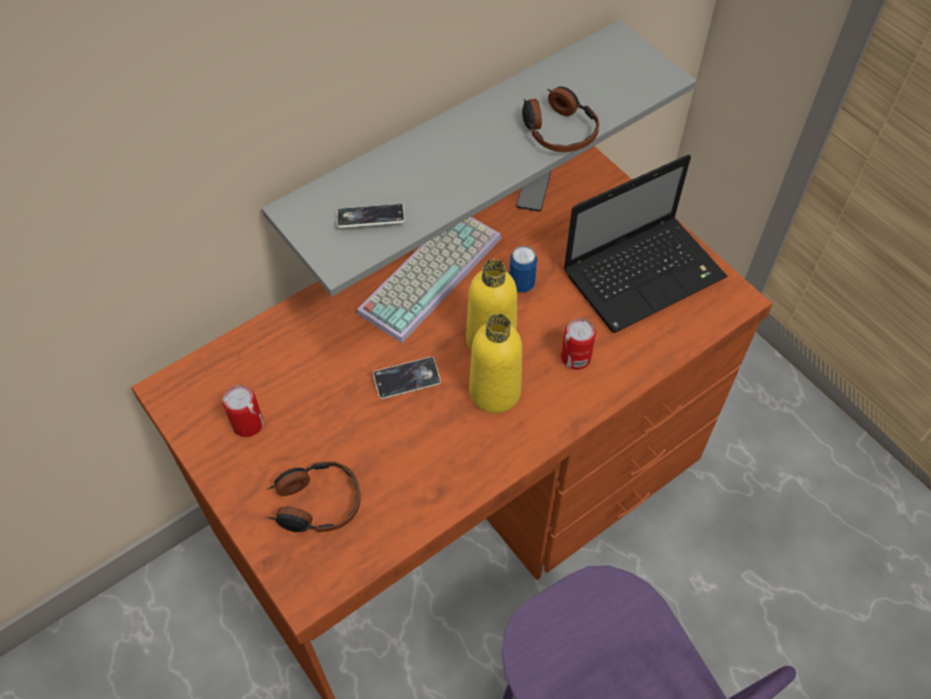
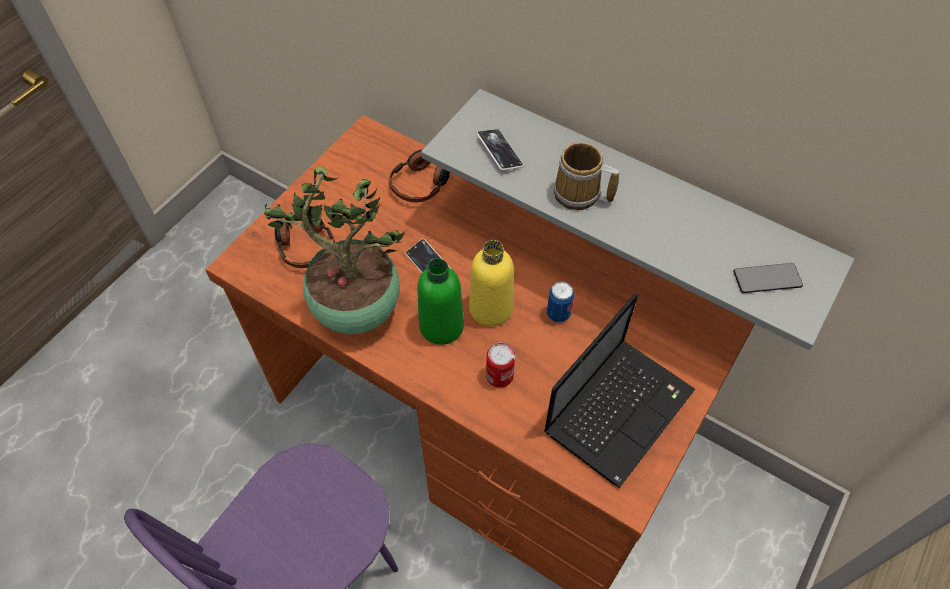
camera: 70 degrees right, 0 degrees up
(248, 424) = (355, 185): can -> none
(429, 272) = (539, 246): keyboard -> none
(440, 472) = (355, 312): none -> potted plant
(464, 173) = (579, 195): none -> mug
(494, 392) = (441, 326): yellow bottle -> green bottle
(533, 189) = (668, 293): phone -> phone (767, 279)
(557, 129) = (670, 246): headphones -> headphones (421, 183)
(645, 273) = (619, 408): laptop -> laptop turned 90 degrees counterclockwise

